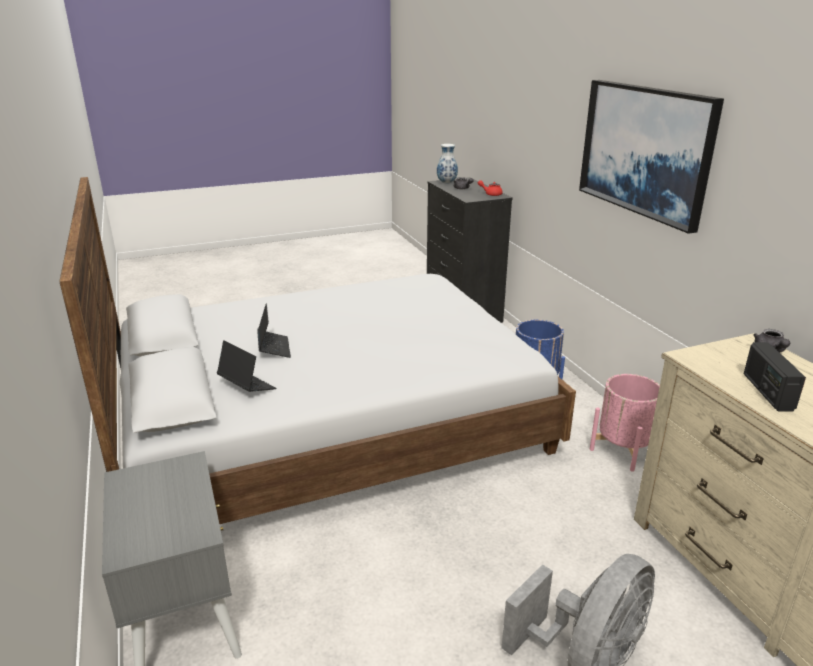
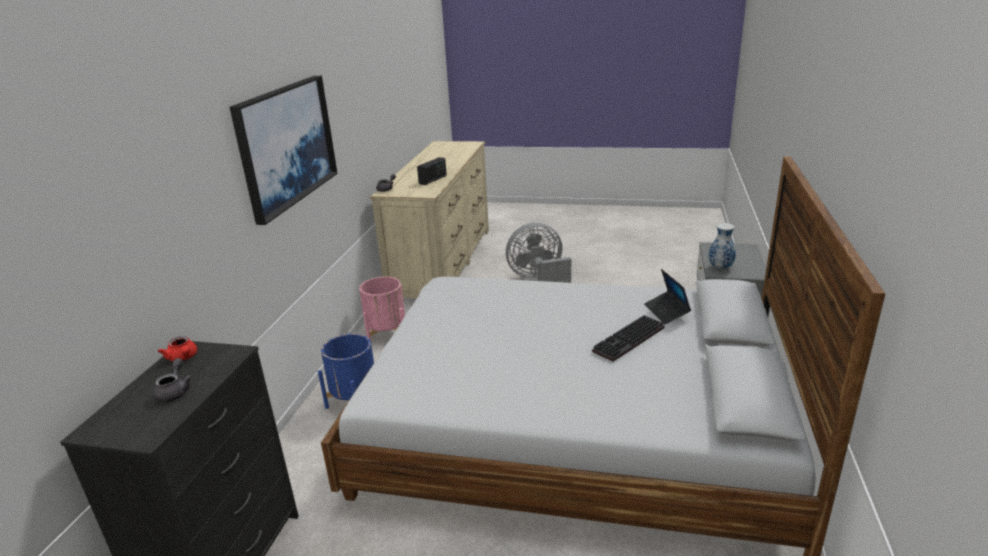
camera: 145 degrees left, 0 degrees up
(274, 348) = (629, 341): laptop -> keyboard
(447, 183) = (145, 427): vase -> vase (720, 267)

